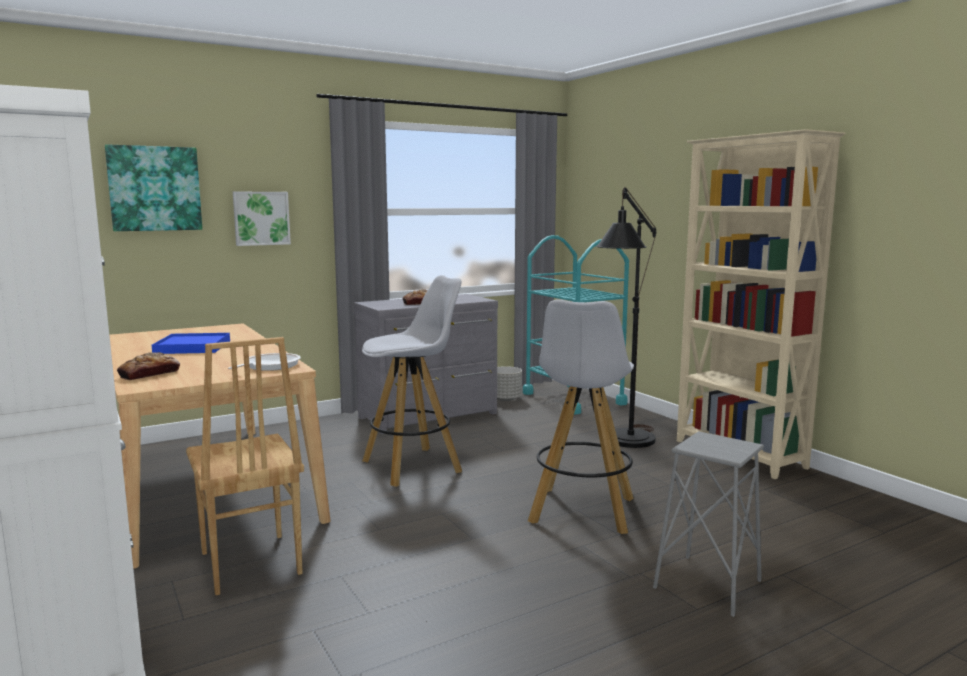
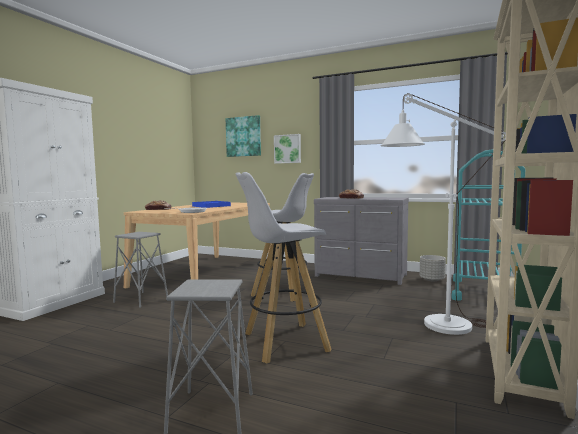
camera: 55 degrees right, 5 degrees down
(248, 564) = (141, 299): brown chair -> grey stool
(626, 443) = (434, 326): black floor lamp -> white floor lamp

